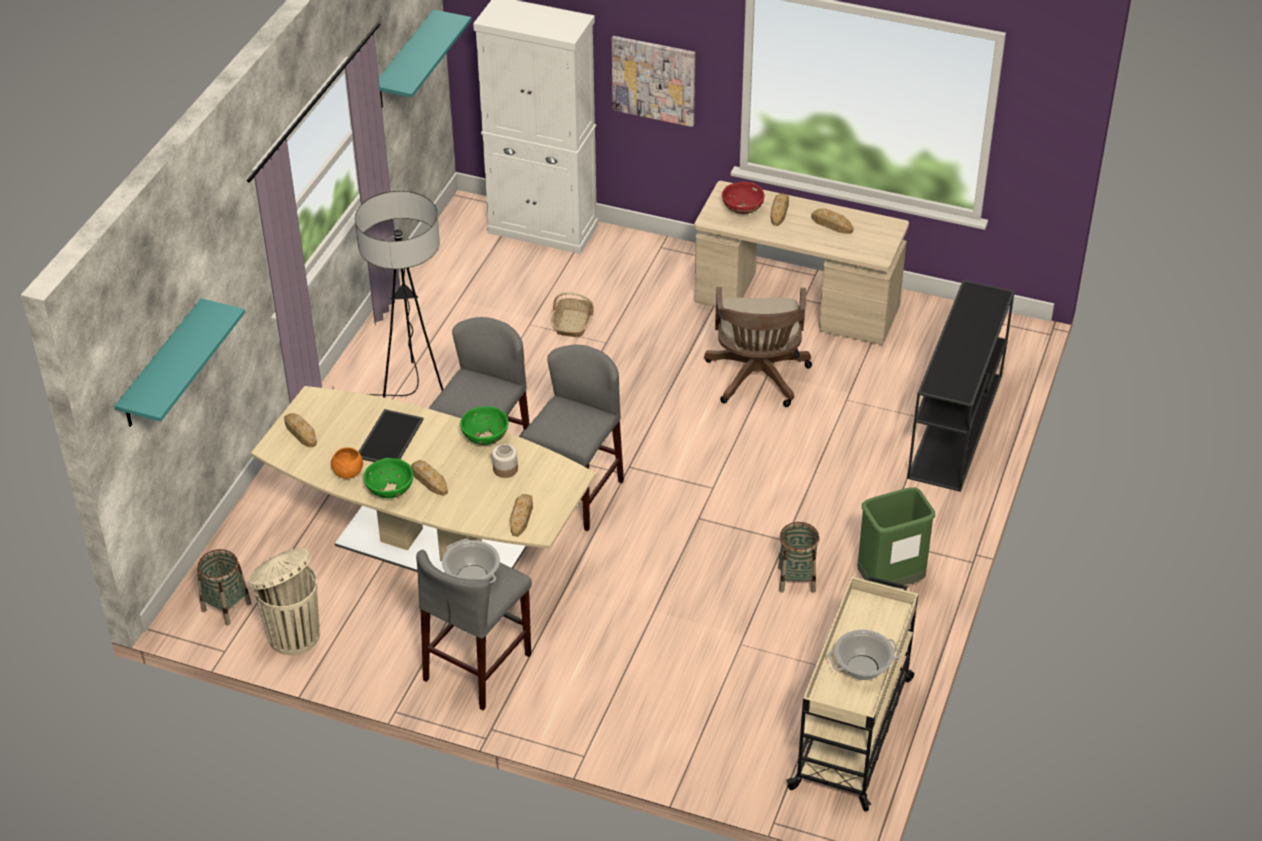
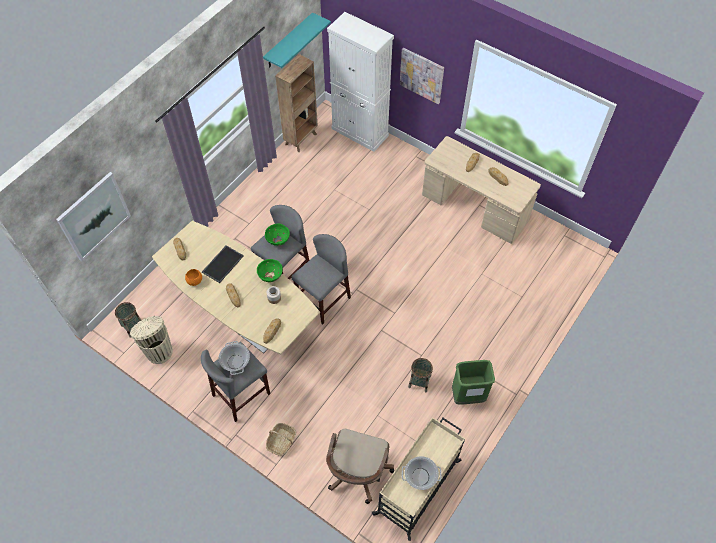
camera: 15 degrees right, 15 degrees up
(161, 365) = (94, 216): turquoise shelf -> picture
(390, 491) = (211, 298): green bowl -> green bowl (278, 240)
(409, 389) = (263, 216): floor lamp -> none
(436, 258) = (301, 139): none -> brown bookcase
(572, 323) = (356, 194): basket -> basket (281, 441)
(742, 210) = (452, 158): red bowl -> none
(757, 379) = (439, 250): brown office chair -> brown office chair (357, 473)
(955, 427) = (534, 305): black console table -> none

